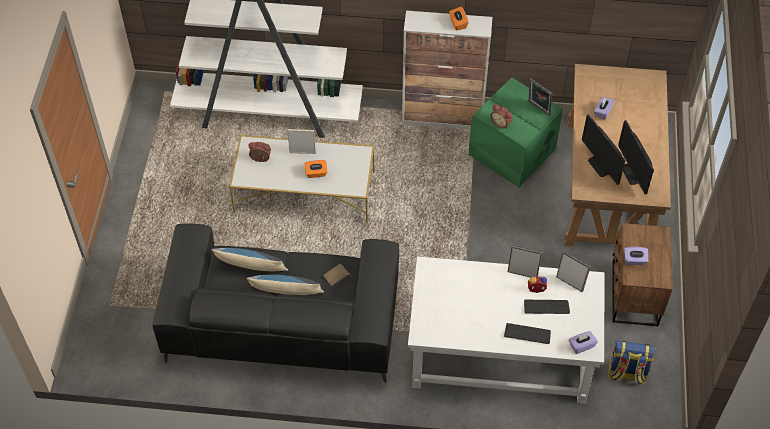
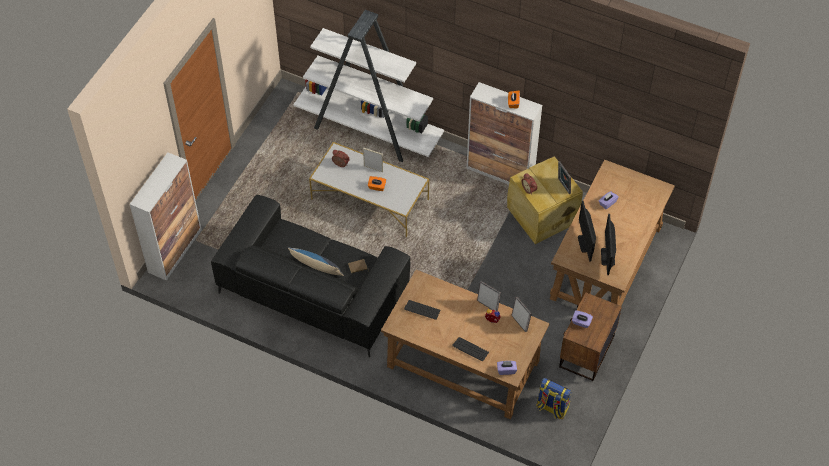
camera: 20 degrees right, 0 degrees up
(88, 326) = (175, 250): none -> cabinet
(251, 269) = (299, 243): pillow -> none
(500, 355) = (463, 364): white desk -> brown desk
(512, 153) = (542, 216): green storage box -> beige storage box
(546, 307) = (493, 335): keyboard -> keyboard (422, 310)

